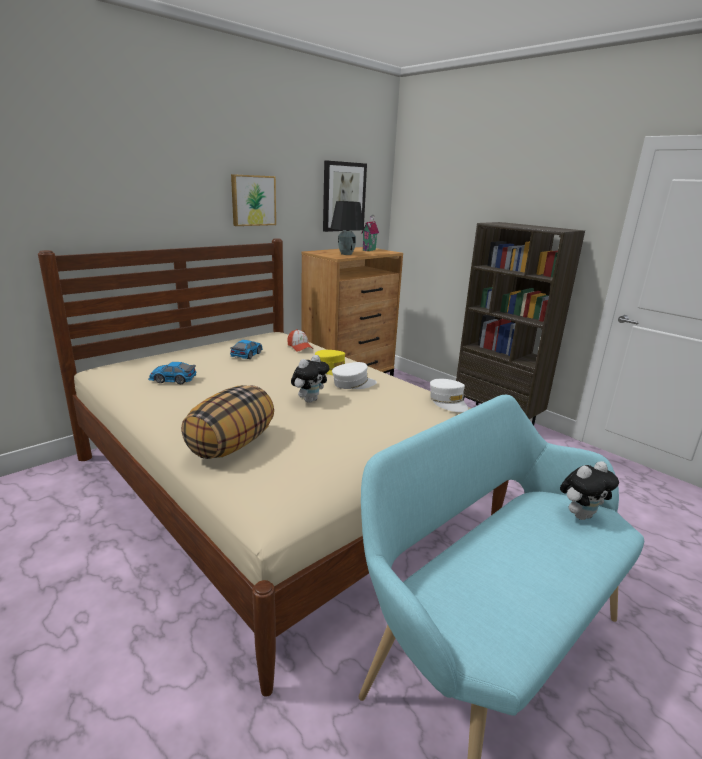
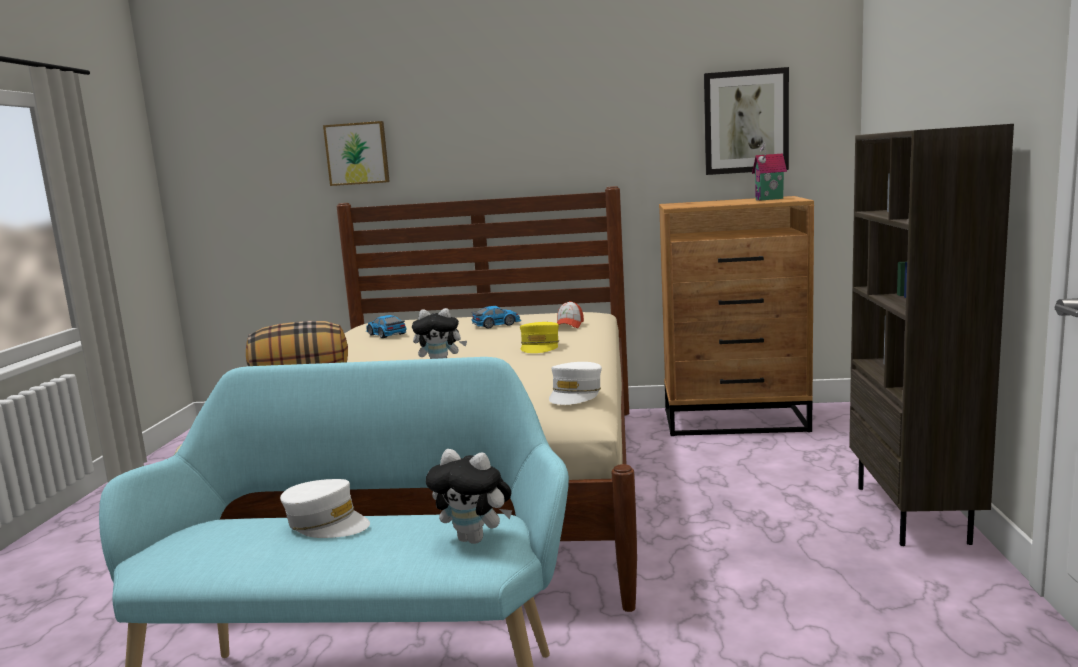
camera: 50 degrees right, 10 degrees down
(253, 200) = (584, 139): picture -> picture (357, 153)
(346, 254) = (705, 204): black table lamp -> none
(353, 384) = (520, 361): white cap -> white cap (326, 523)

